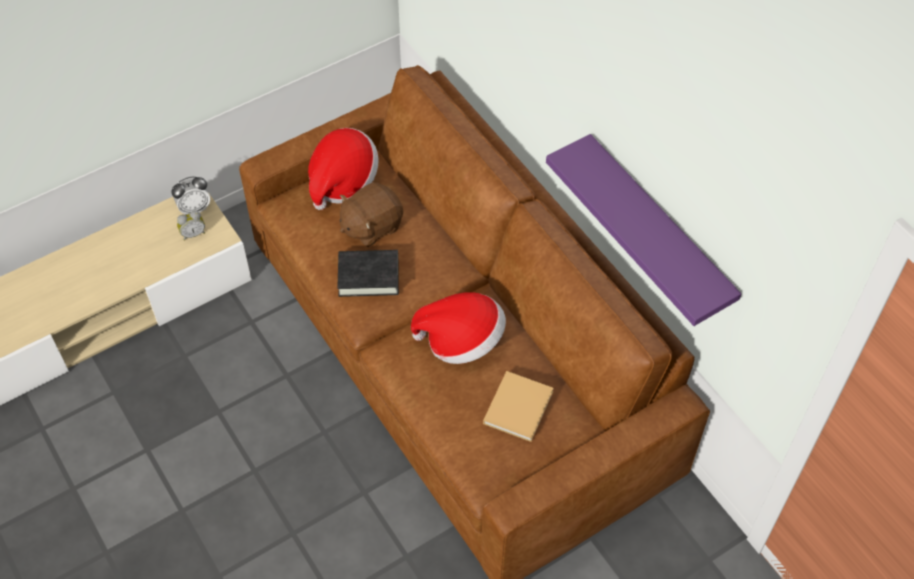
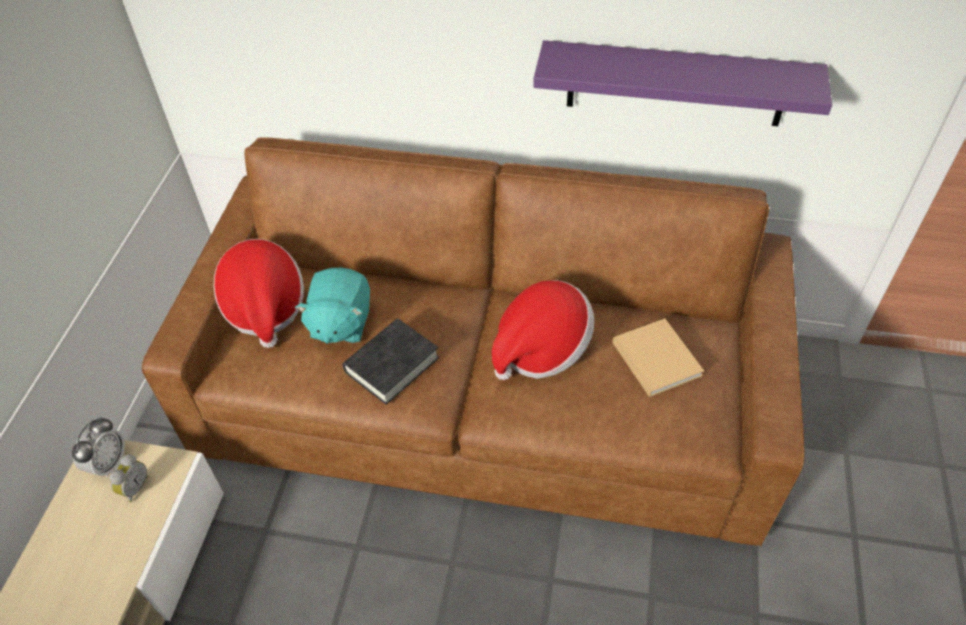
camera: 45 degrees left, 5 degrees down
(371, 226) = (340, 323): brown plush toy -> turquoise plush toy

